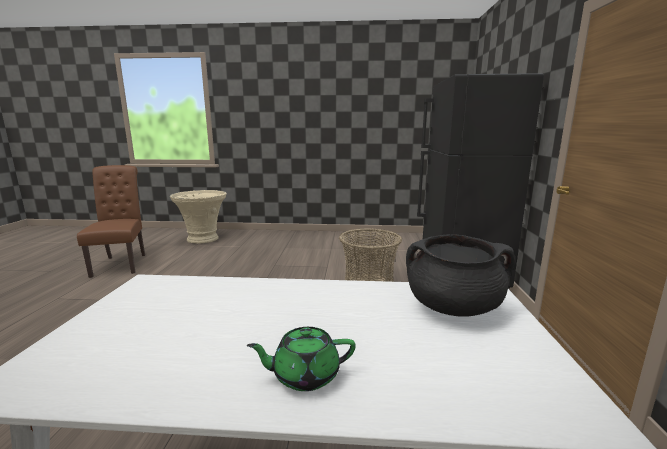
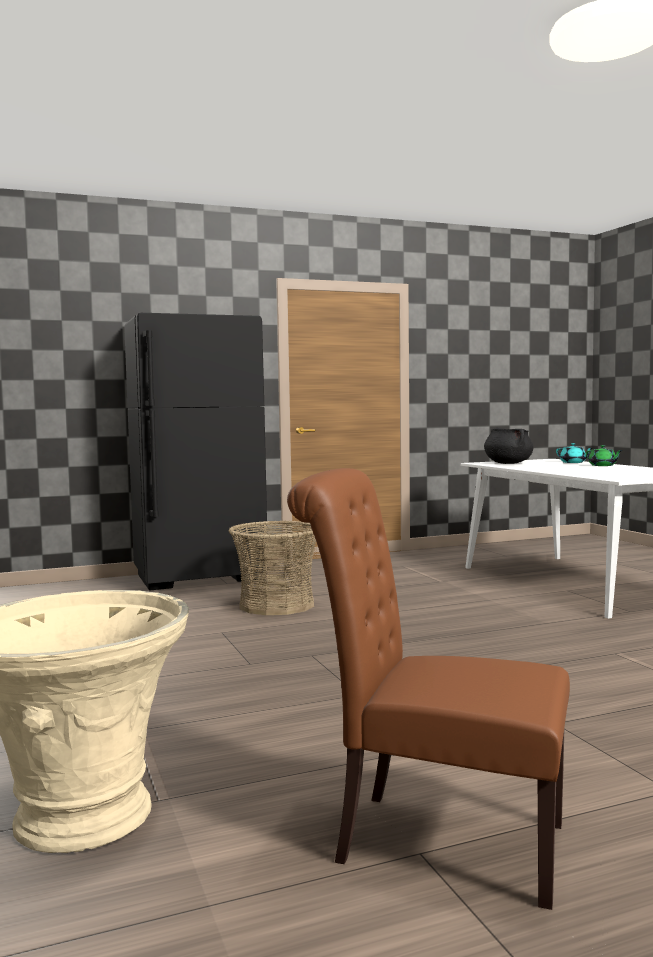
camera: 115 degrees left, 10 degrees down
(121, 263) = (435, 841): brown chair -> brown chair turned 60 degrees clockwise
(427, 385) = (573, 462): none -> turquoise teapot

